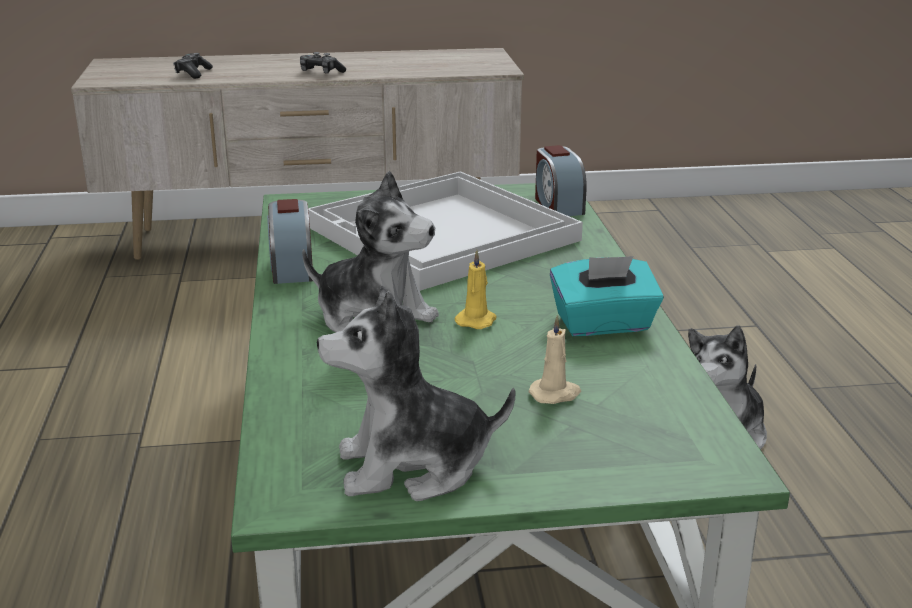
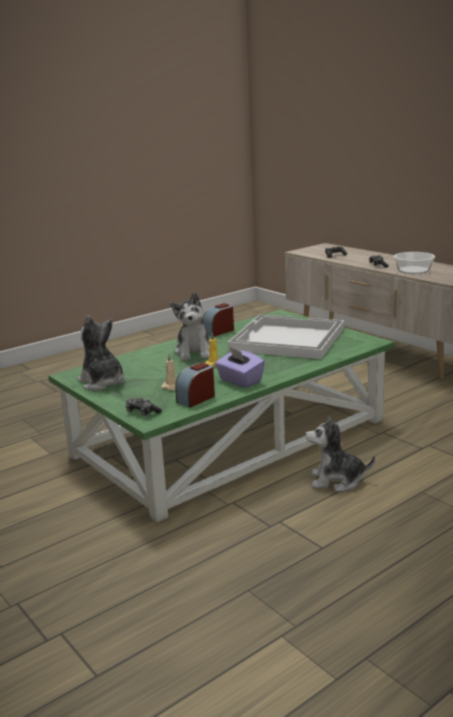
camera: 60 degrees right, 5 degrees down
(394, 67) = (413, 270): none -> bowl
(558, 205) = (355, 346): alarm clock -> alarm clock (196, 399)
(603, 325) = (240, 381): turquoise tissue box -> purple tissue box
(671, 464) = (142, 412): none -> game controller

